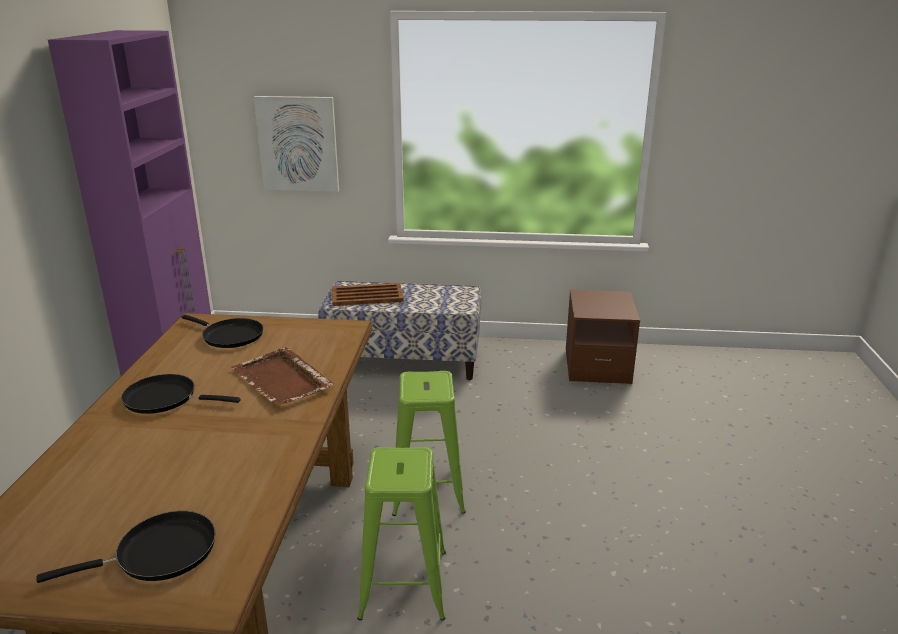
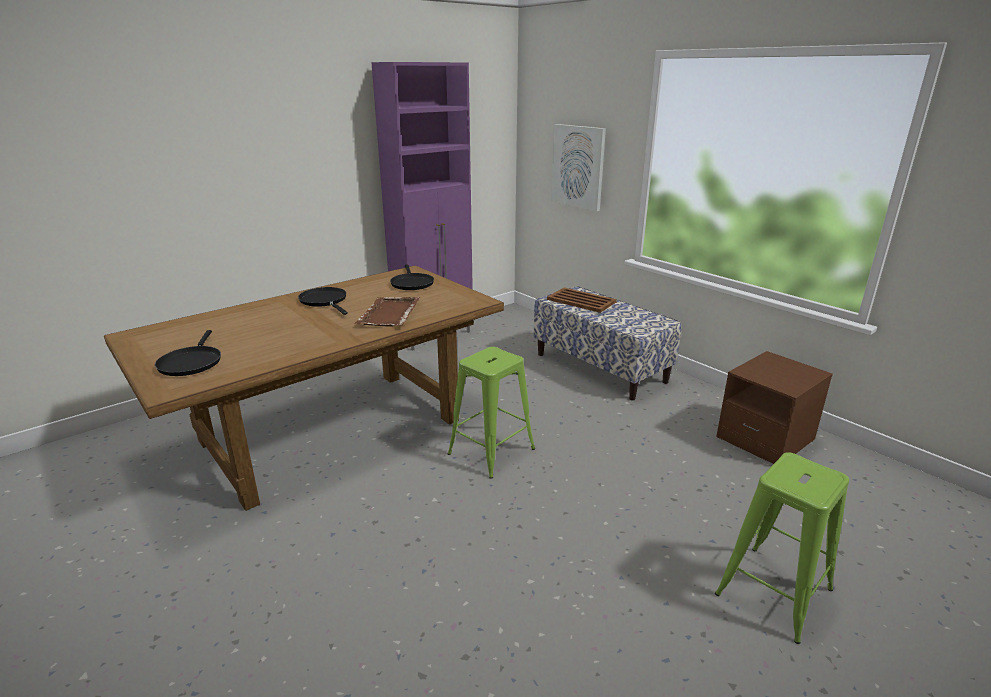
camera: 45 degrees right, 0 degrees up
(159, 553) = (191, 362): black frying pan -> black frying pan turned 60 degrees clockwise
(404, 583) = (396, 493): green stool -> green stool (774, 591)

